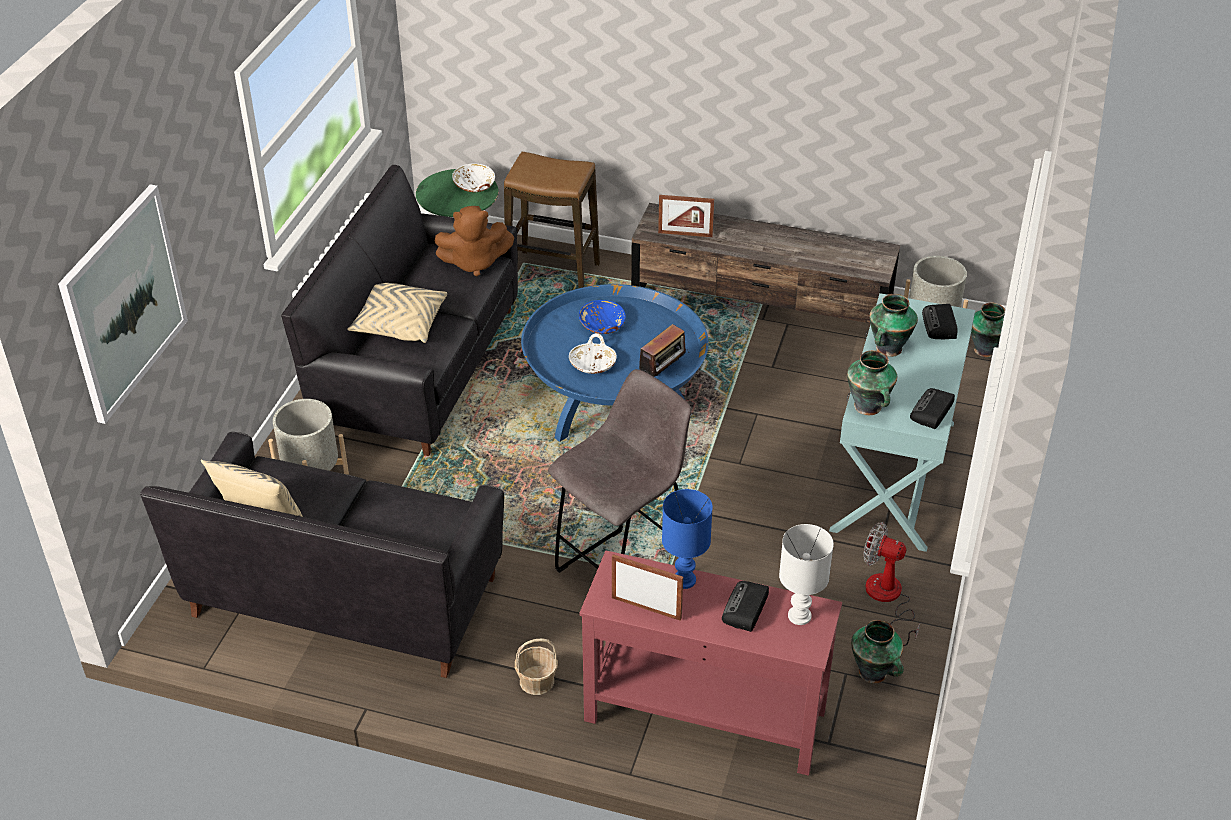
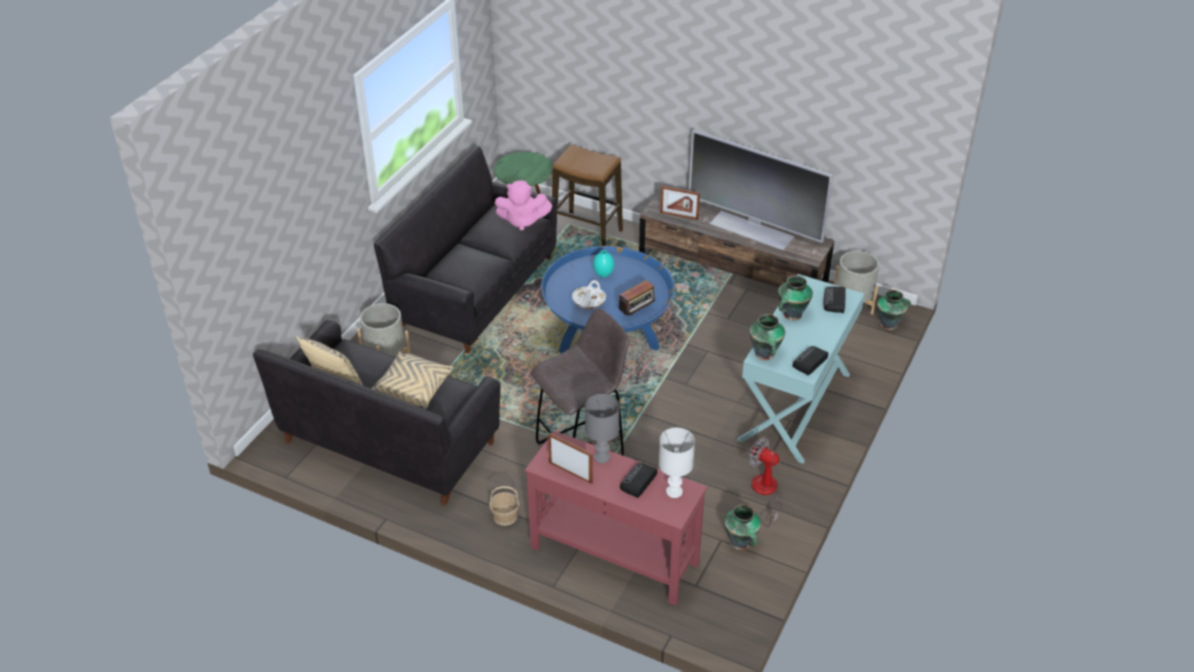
camera: 10 degrees right, 0 degrees up
(123, 302) = (254, 225): picture -> none
(399, 324) = (460, 258): beige pillow -> beige pillow (413, 388)
(474, 185) = (537, 165): white bowl -> none
(474, 263) = (522, 221): brown plush toy -> pink plush toy
(602, 325) = (603, 274): blue bowl -> turquoise vase
(684, 579) = (602, 457): blue table lamp -> grey table lamp
(788, 242) = (752, 229): none -> television

